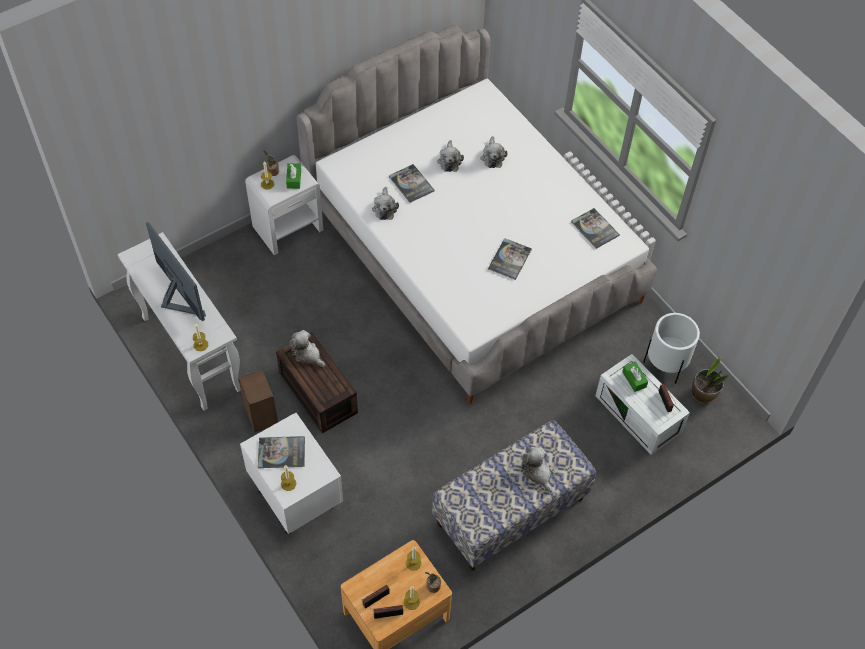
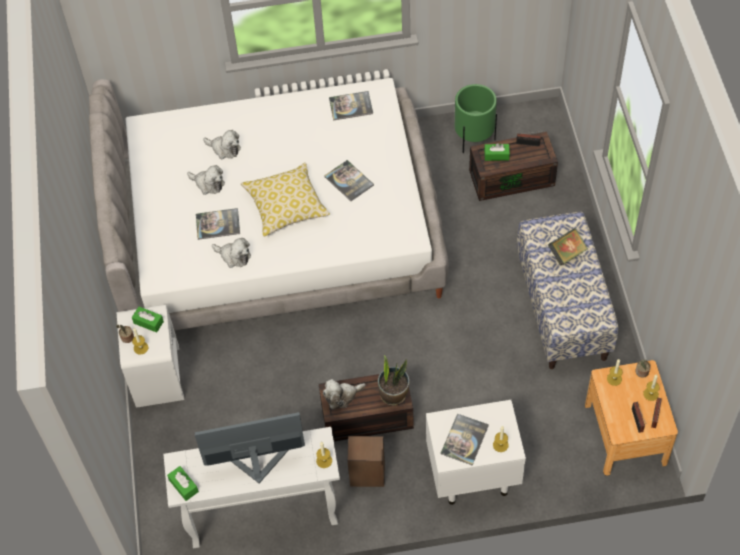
camera: 60 degrees left, 0 degrees up
(138, 257) = (183, 486): none -> green tissue box
(456, 223) = (285, 206): none -> pillow
(537, 472) = (567, 253): plush toy -> book
(640, 414) = (512, 177): white storage box -> brown storage box
(665, 365) = (474, 139): white planter -> green planter
(703, 394) = (515, 125): potted plant -> potted plant (393, 394)

